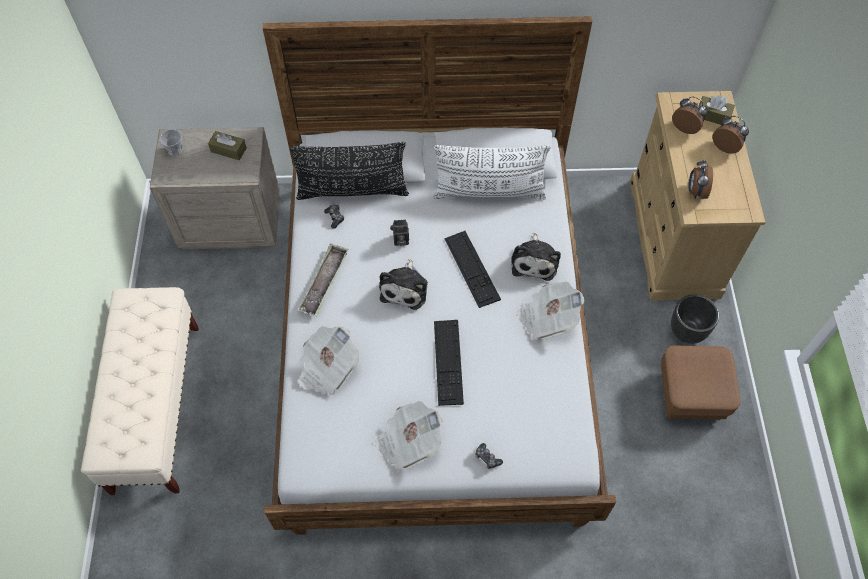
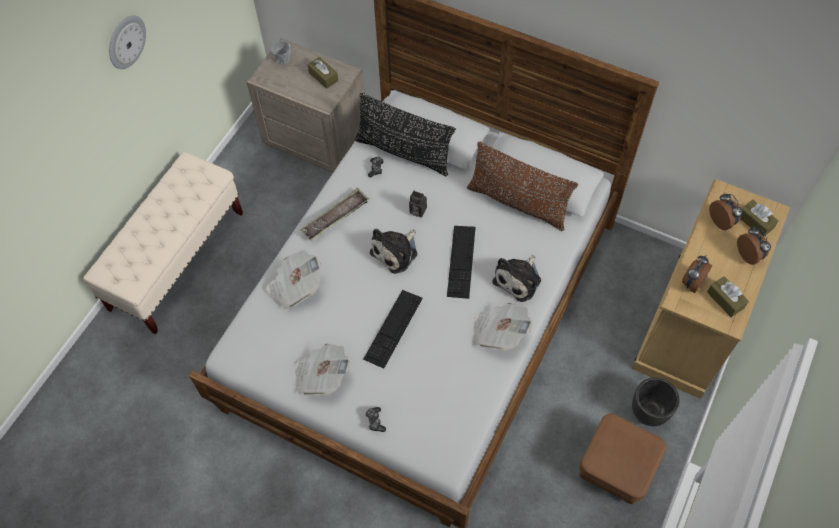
camera: 30 degrees right, 0 degrees up
(31, 187) = (126, 41): none -> wall clock
(489, 192) = (517, 203): white pillow -> brown pillow
(732, 194) = (725, 300): none -> brown tissue box

